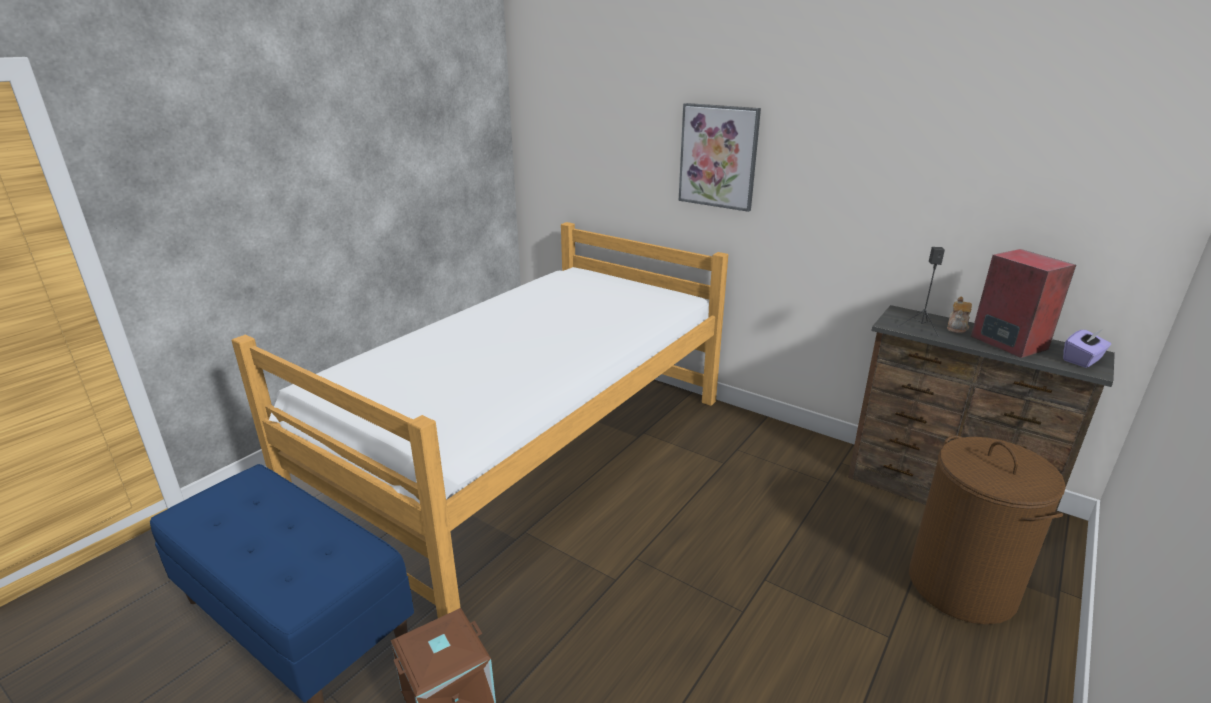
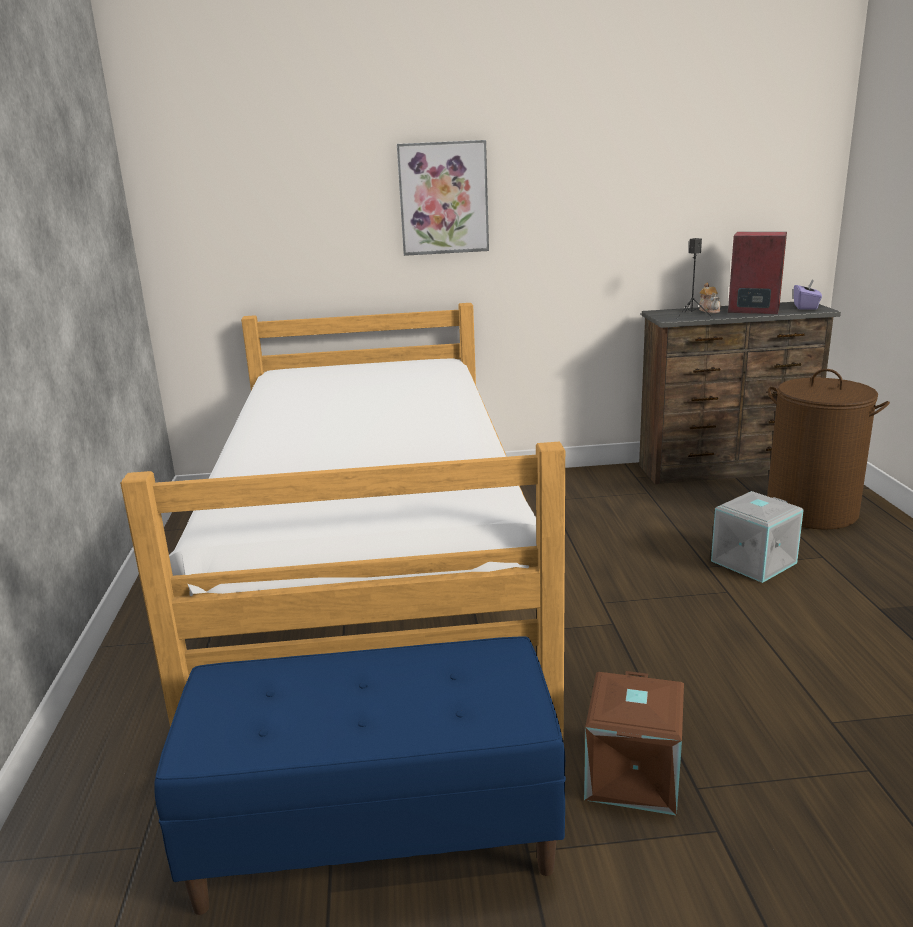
camera: 40 degrees left, 5 degrees down
(812, 599) = (752, 561): none -> grey storage box

